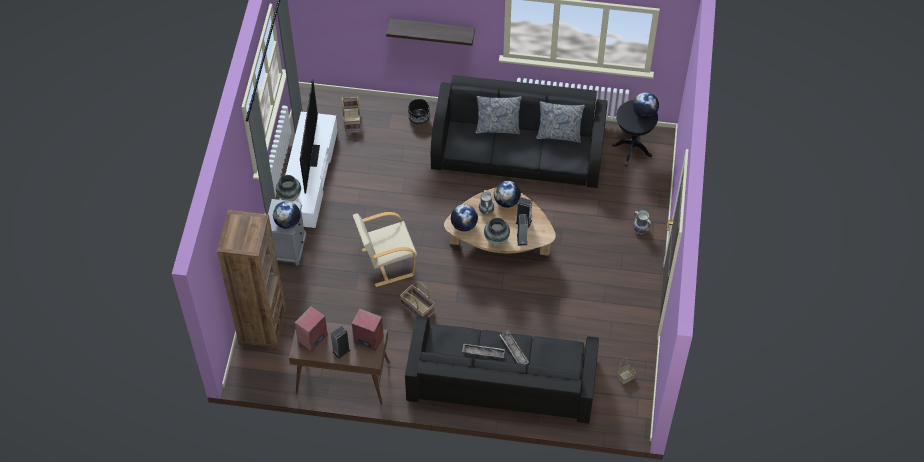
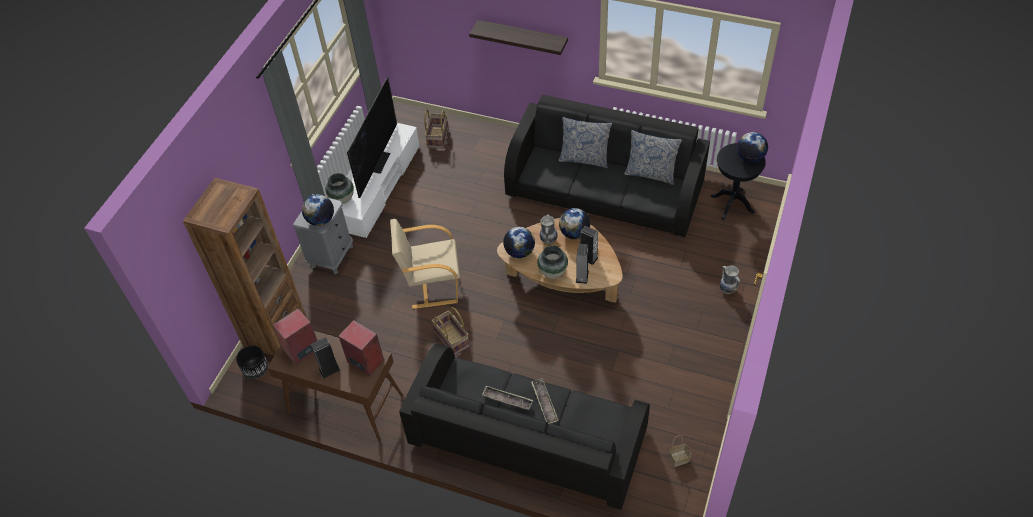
camera: 15 degrees right, 5 degrees down
(419, 118) = (507, 145): black planter -> black planter (256, 369)

